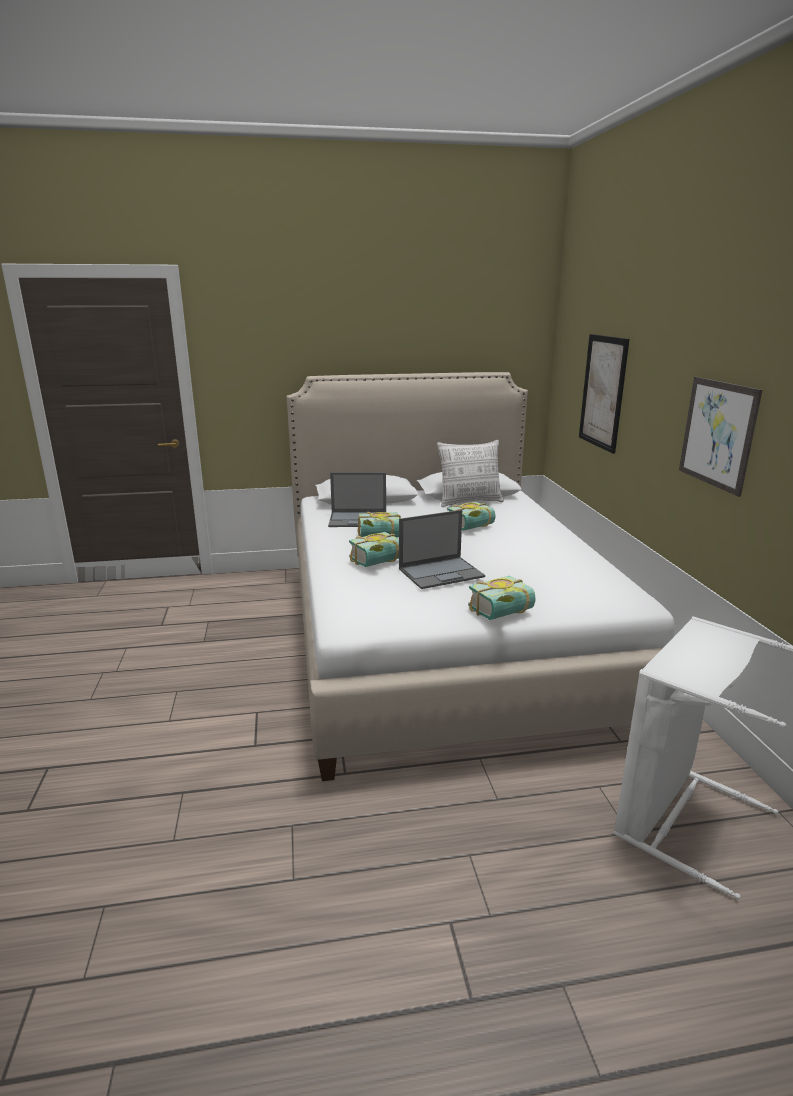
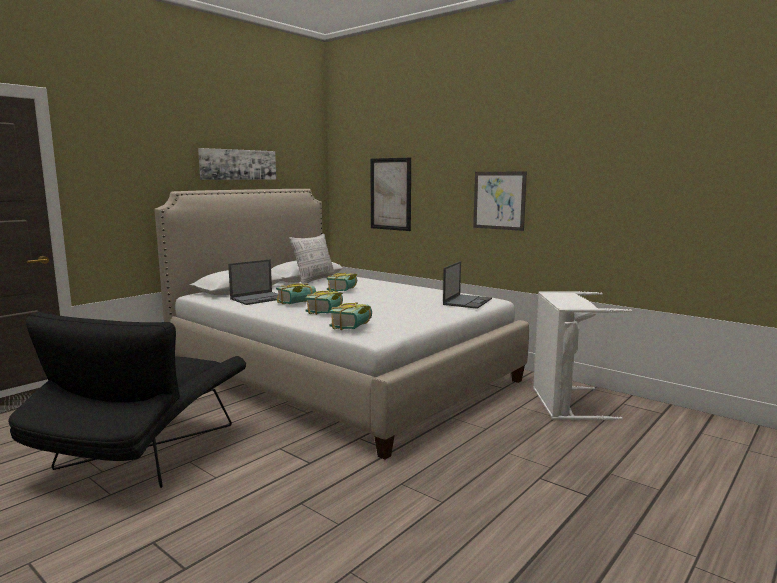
camera: 40 degrees left, 10 degrees down
(161, 664) = (142, 453): none -> black armchair
(406, 340) = (238, 164): none -> picture
(442, 573) = (378, 307): laptop -> laptop (467, 301)
(504, 613) = (446, 315): book -> book (355, 326)

